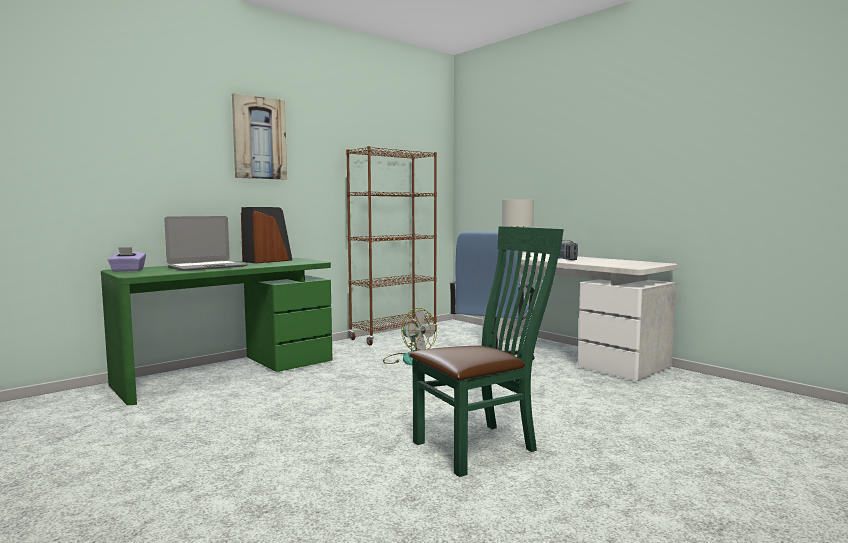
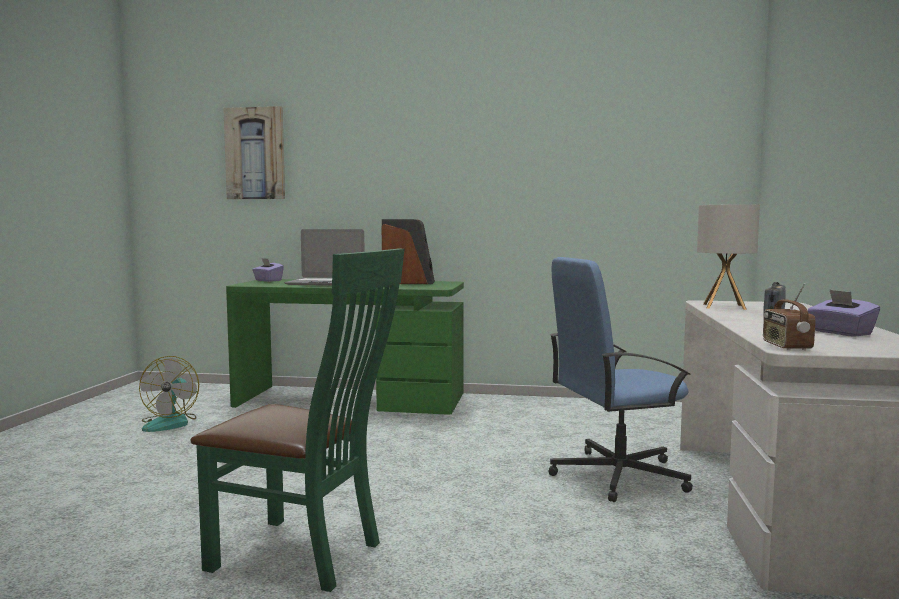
camera: 50 degrees right, 0 degrees up
(259, 138) = (424, 138): picture -> picture (255, 153)
(394, 336) = (597, 406): brown bookcase -> none
(408, 359) = (529, 437): fan -> fan (171, 423)
(611, 261) = (841, 333): none -> purple tissue box
(630, 266) = (786, 346): none -> radio

